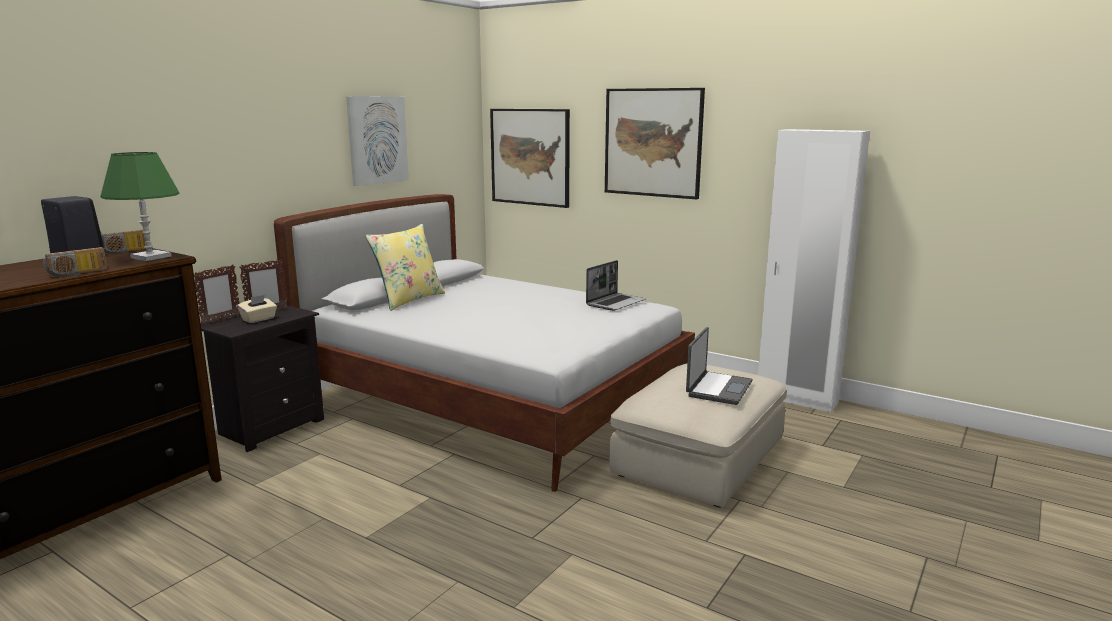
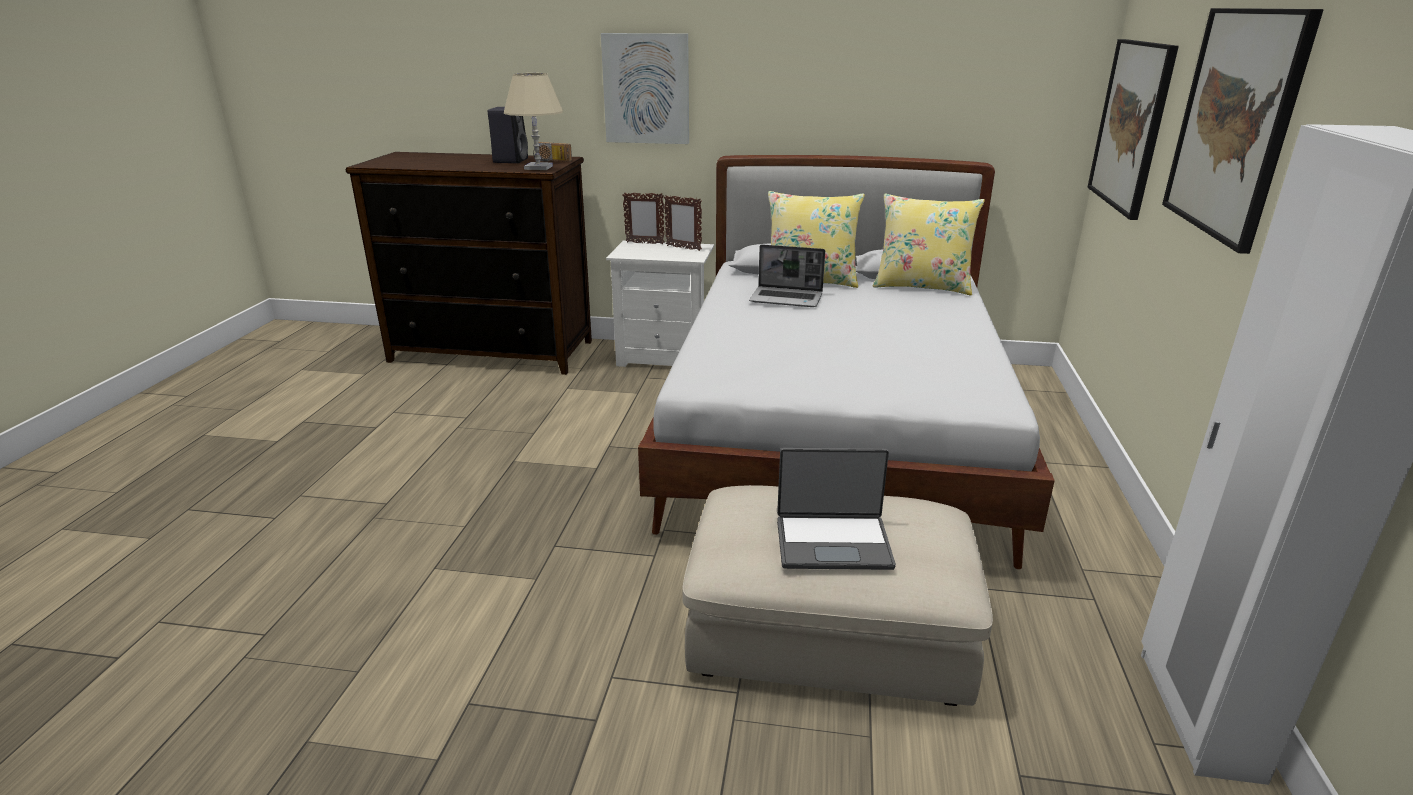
camera: 65 degrees right, 10 degrees up
(78, 273) = (470, 169): radio -> none
(150, 257) = (538, 167): green table lamp -> beige table lamp
(259, 319) = (660, 251): beige tissue box -> none
(269, 427) = (665, 357): black nightstand -> white nightstand
(377, 140) = (887, 78): picture -> picture (646, 89)
(468, 282) = (922, 286): none -> yellow pillow
(615, 303) = (967, 376): laptop -> laptop (787, 298)

